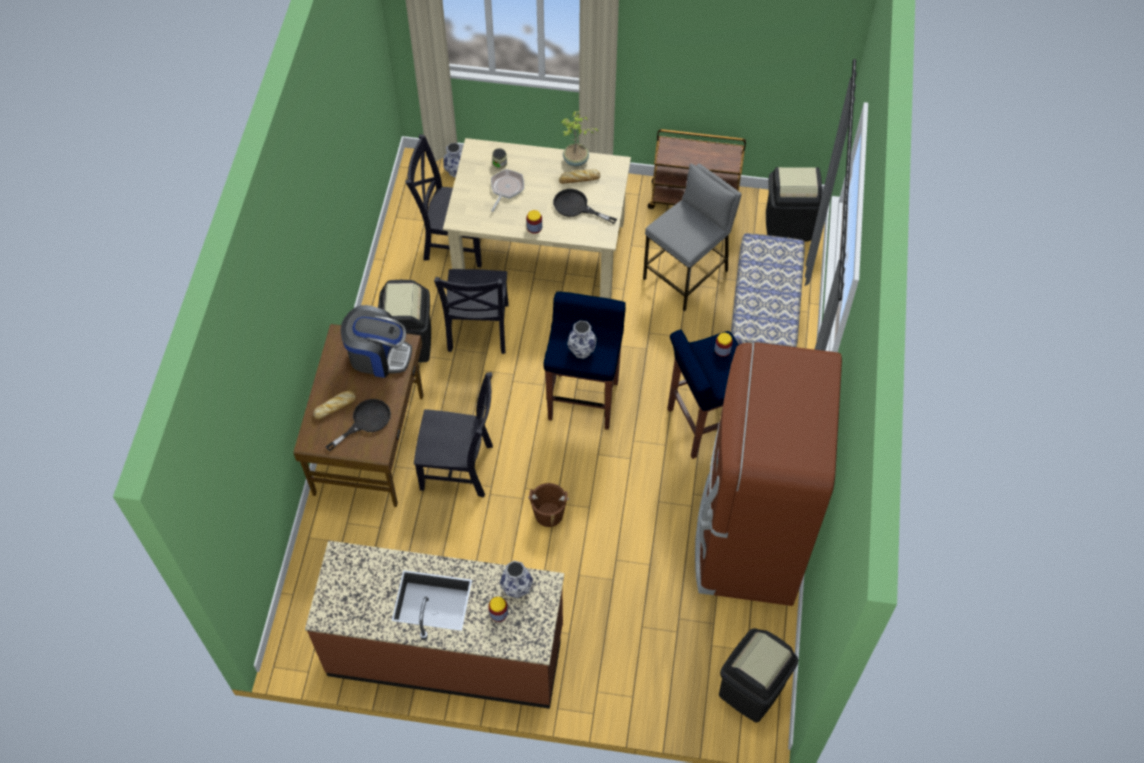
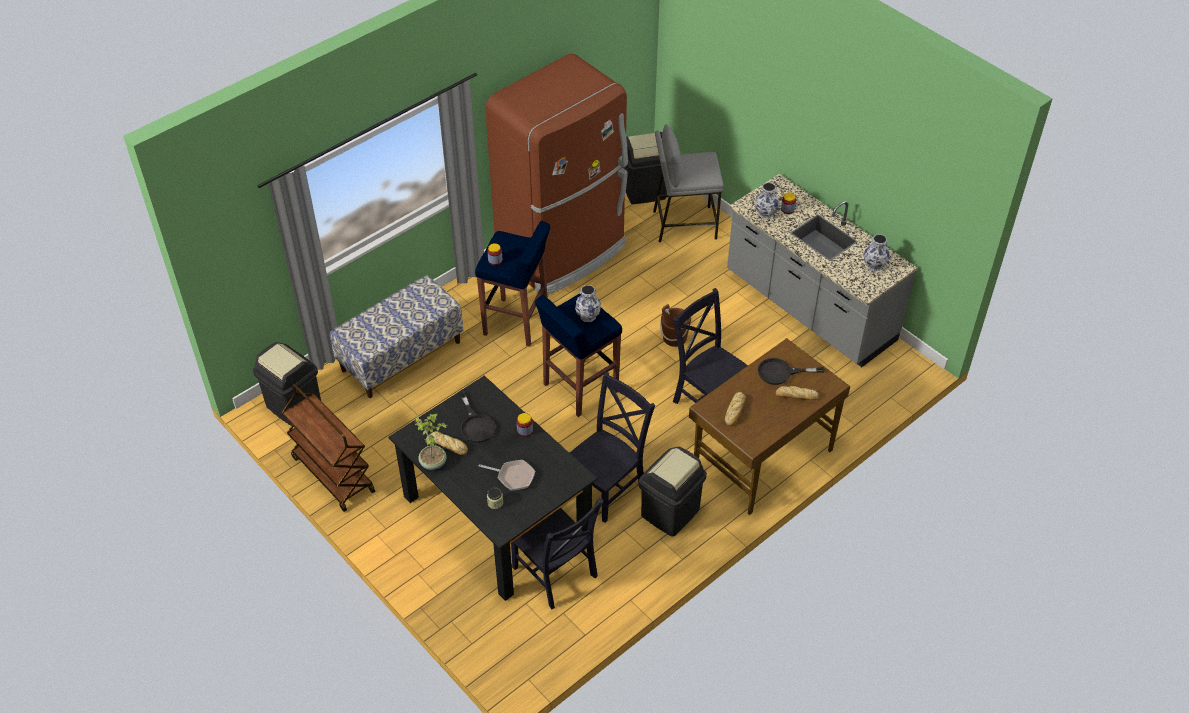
camera: 140 degrees left, 10 degrees down
(378, 355) = (734, 411): coffee machine -> bread
(446, 650) = (809, 308): brown counter -> grey counter
(456, 171) = (491, 642): vase -> vase (874, 265)
(506, 188) = (513, 476): frying pan -> frying pan turned 135 degrees counterclockwise
(539, 252) = (498, 516): beige dining table -> black dining table
(686, 275) = (410, 422): grey stool -> grey stool (684, 224)

